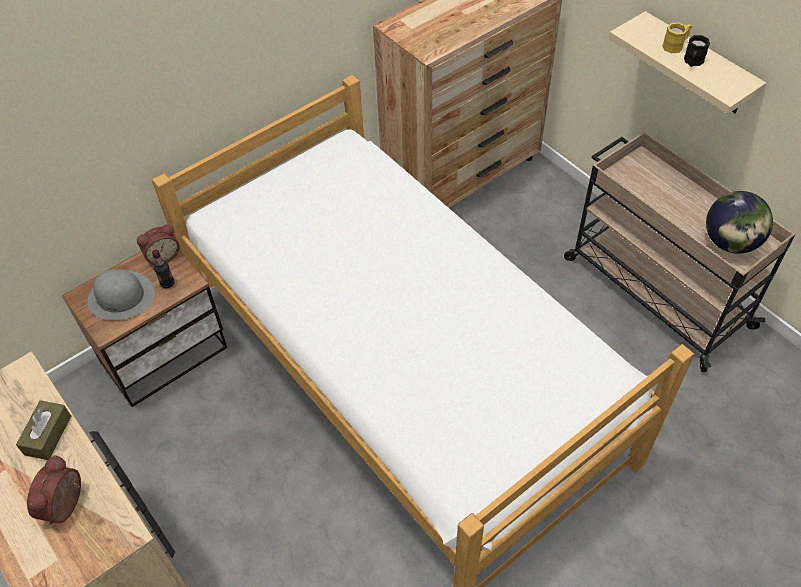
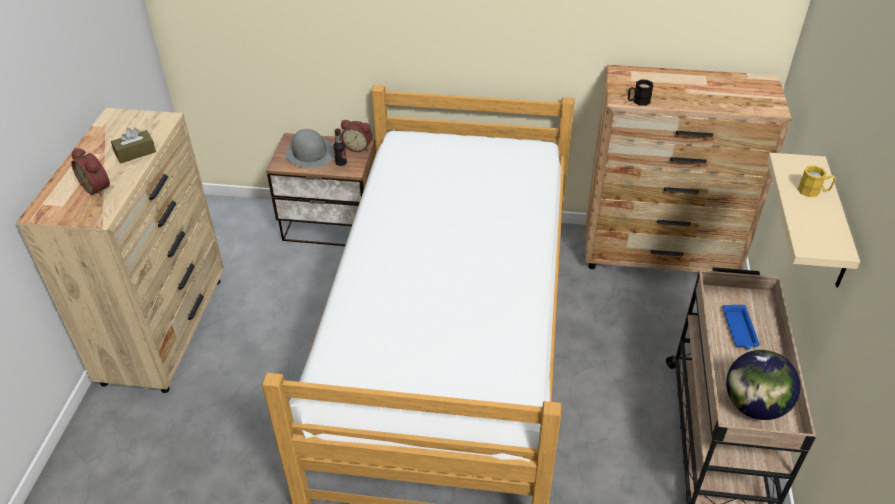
camera: 45 degrees right, 10 degrees down
(67, 505) = (98, 187): alarm clock -> alarm clock turned 105 degrees counterclockwise
(658, 192) = (739, 329): none -> blue tray
(692, 62) = (810, 210): black mug -> black mug (638, 101)

